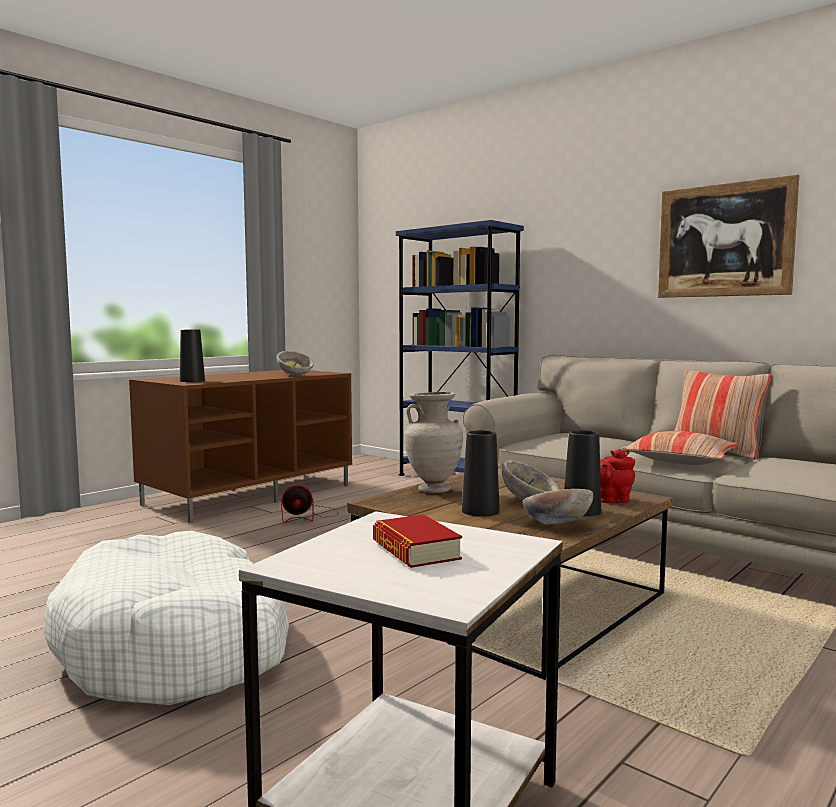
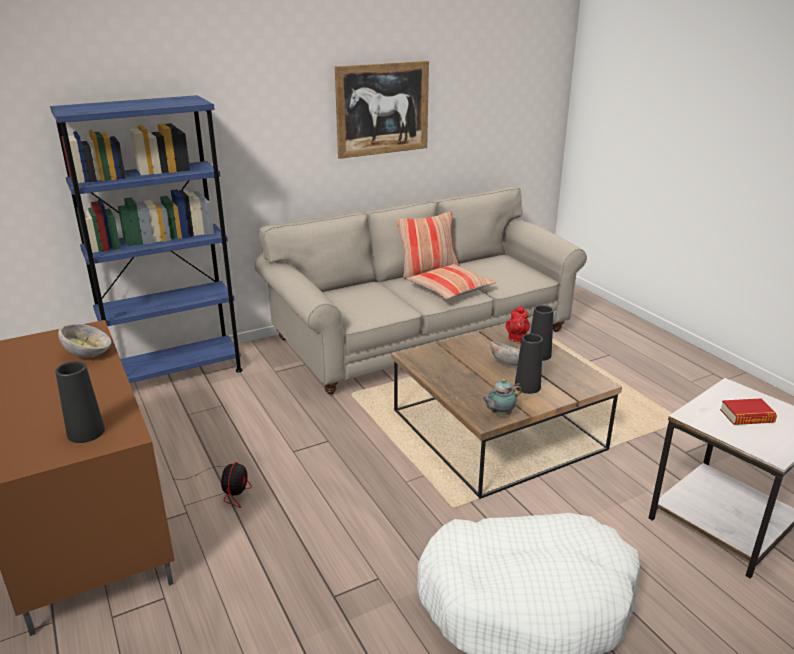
camera: 70 degrees left, 20 degrees up
(397, 505) = (499, 414): none -> teapot
(433, 490) = (460, 391): beige vase -> none
(556, 526) = (569, 371): bowl -> none

